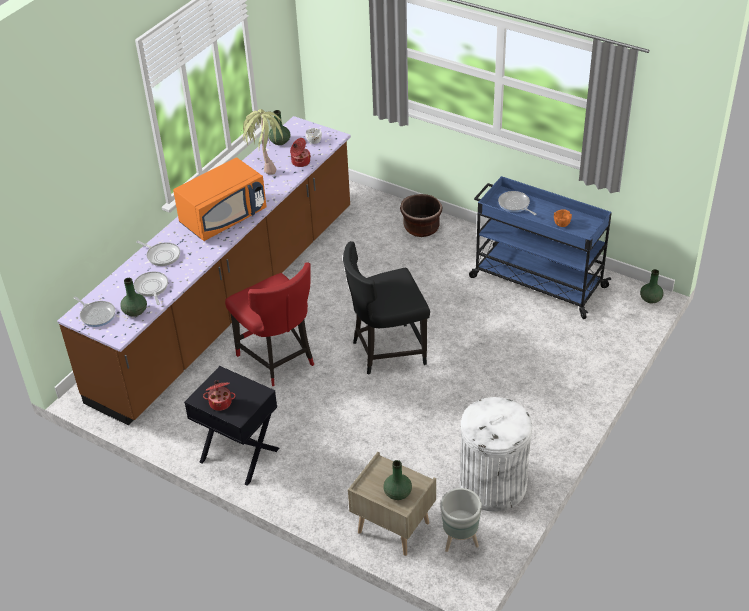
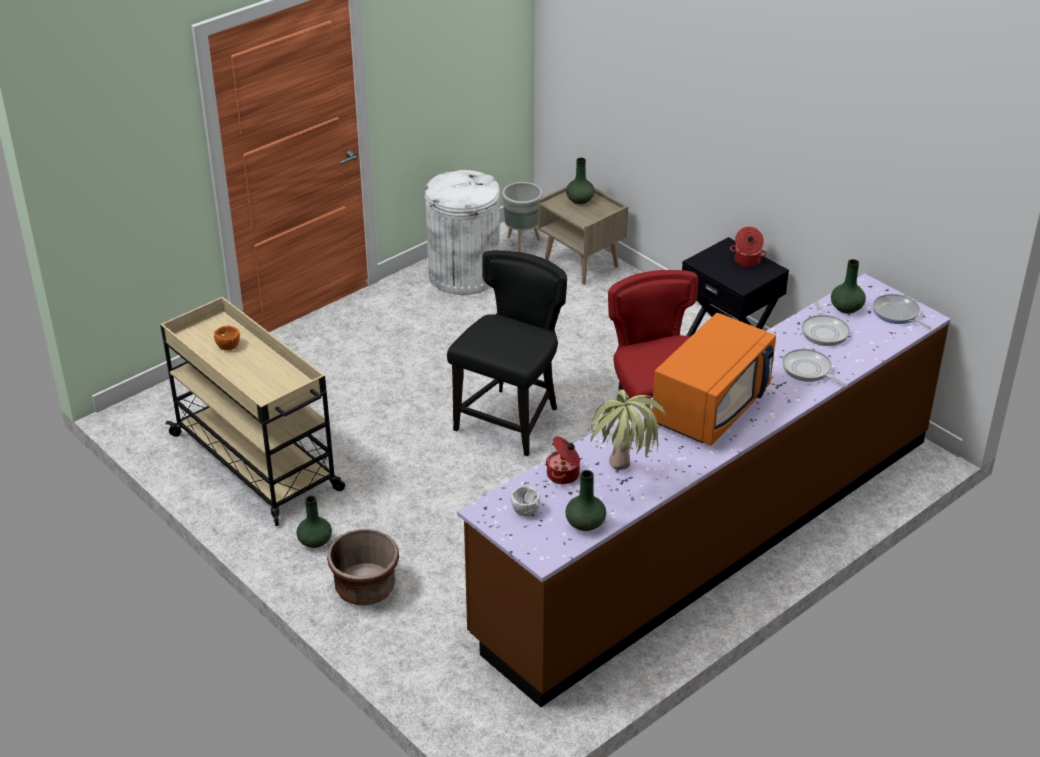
camera: 165 degrees left, 5 degrees down
(223, 217) = (710, 407): orange microwave -> orange microwave turned 150 degrees clockwise
(387, 351) = (510, 420): black chair -> black chair turned 60 degrees counterclockwise
(515, 205) = (268, 385): frying pan -> none
(536, 281) = (257, 463): blue cart -> beige cart
(650, 299) = (133, 407): green vase -> green vase (315, 541)

